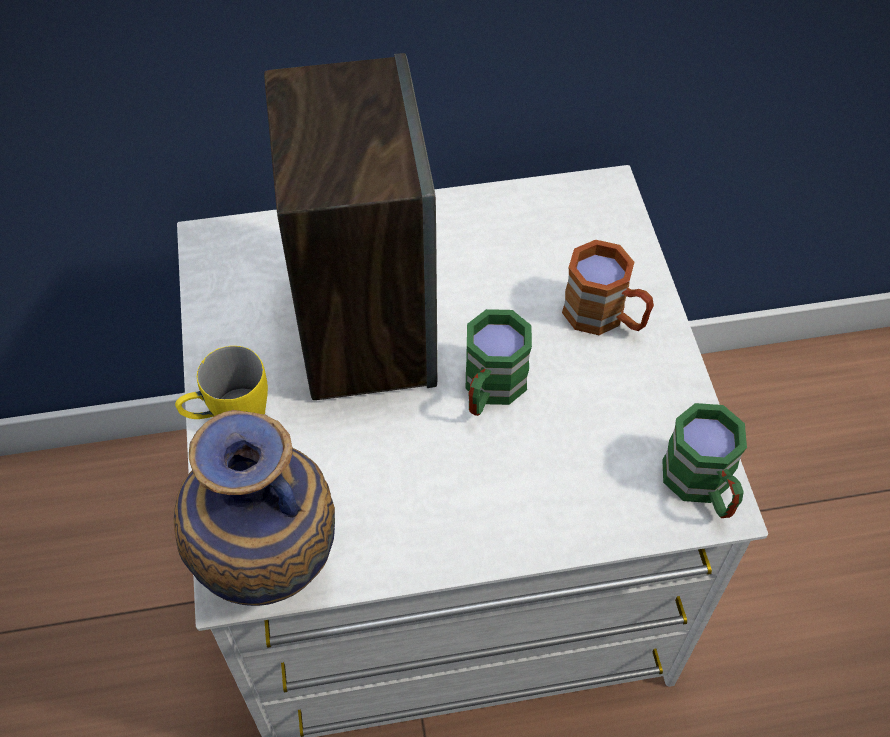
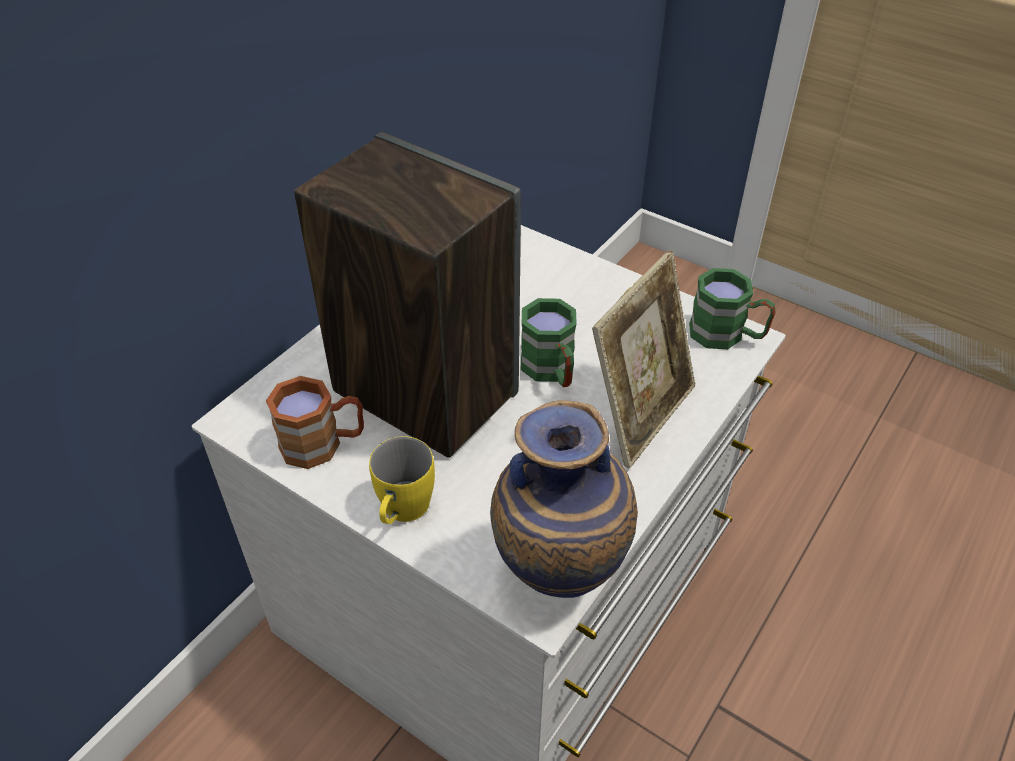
camera: 45 degrees left, 10 degrees down
(514, 494) = (640, 414): none -> picture frame
(605, 317) = (564, 288): brown mug -> brown mug (323, 444)

